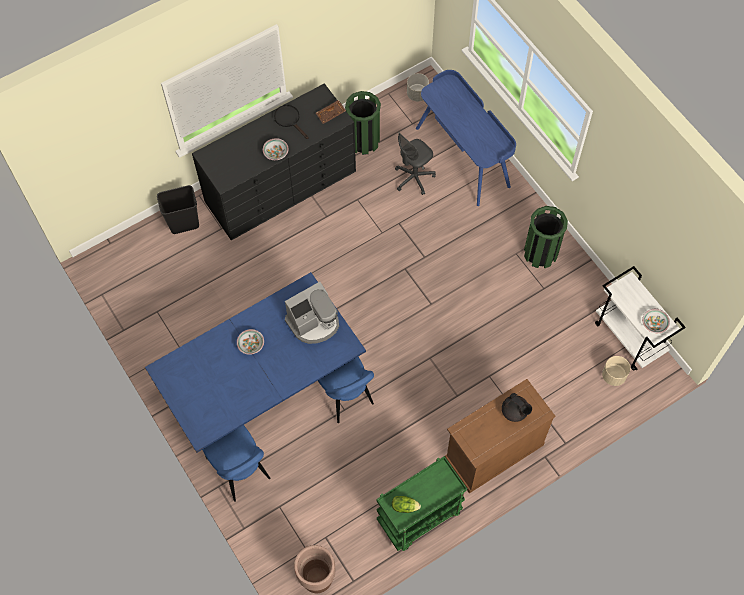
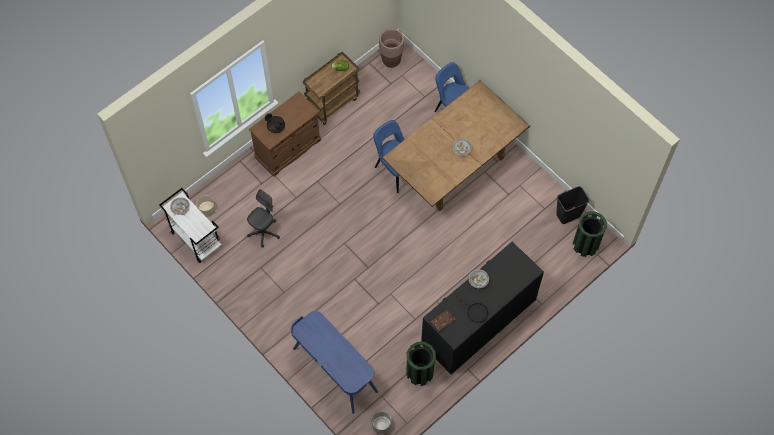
camera: 170 degrees right, 0 degrees up
(184, 223) = (546, 279): black trash can -> black trash can (568, 215)
(263, 387) = (453, 167): blue dining table -> brown dining table
(314, 323) = (422, 170): coffee machine -> none
(414, 178) = (372, 344): grey office chair -> grey office chair (264, 232)
(419, 518) = (332, 102): green cart -> brown cart
(540, 253) = (265, 295): green trash can -> green trash can (585, 245)

